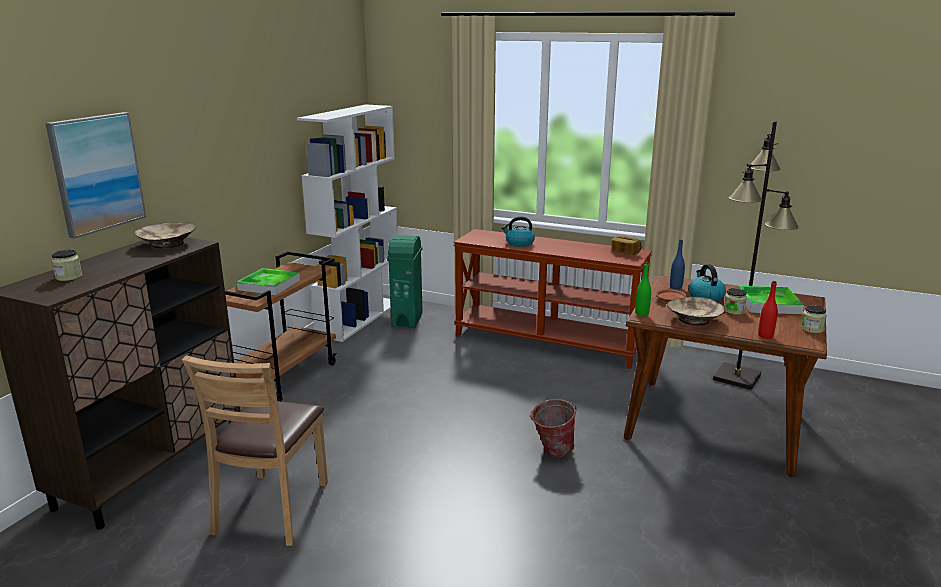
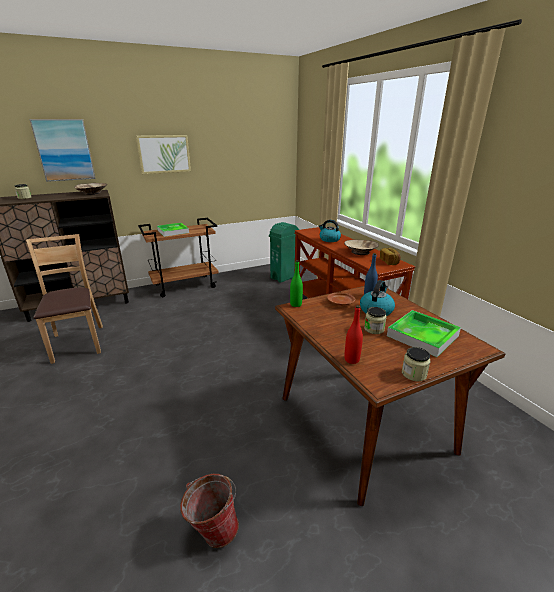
camera: 40 degrees right, 5 degrees up
(229, 155) = (164, 154): none -> picture
(272, 509) = (78, 343): brown chair -> brown chair turned 105 degrees clockwise
(359, 318) = (264, 269): white bookcase -> none
(551, 451) = (228, 382): bucket -> bucket (212, 529)
(694, 319) = (324, 323): beige bowl -> beige bowl (360, 252)
(737, 377) = (447, 398): black floor lamp -> none

